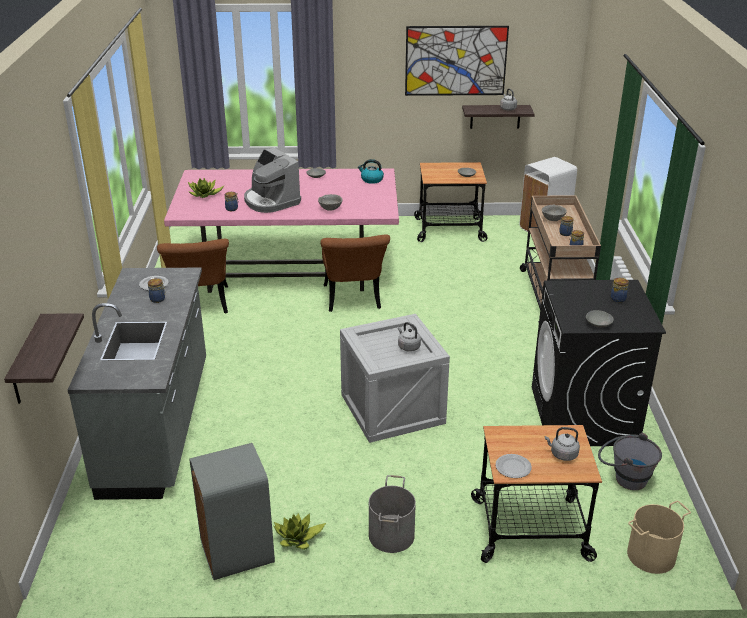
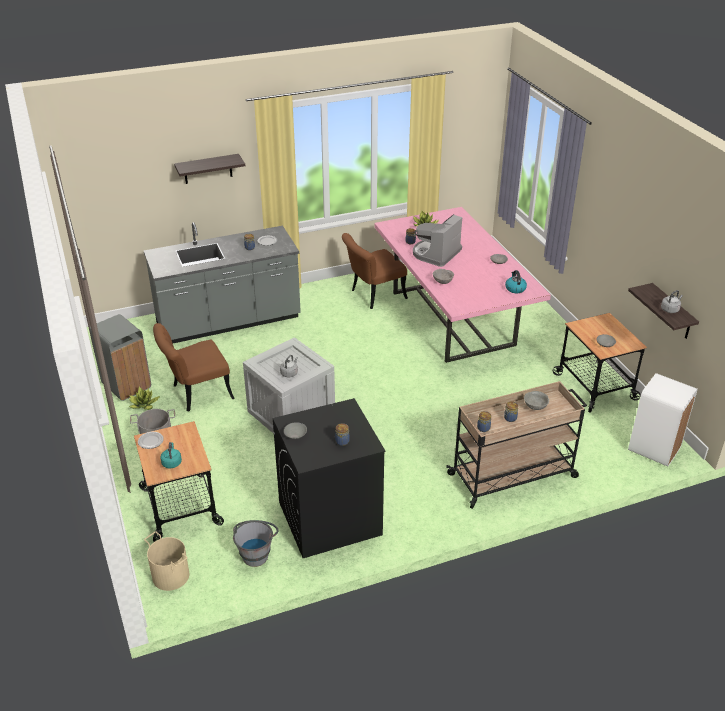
camera: 70 degrees right, 5 degrees up
(27, 361) = (133, 222): shelf -> shelf (208, 169)
(353, 301) = (427, 361): brown chair -> brown chair (196, 394)
(455, 61) = (656, 236): picture -> none
(562, 454) = (172, 462): grey kettle -> turquoise kettle

